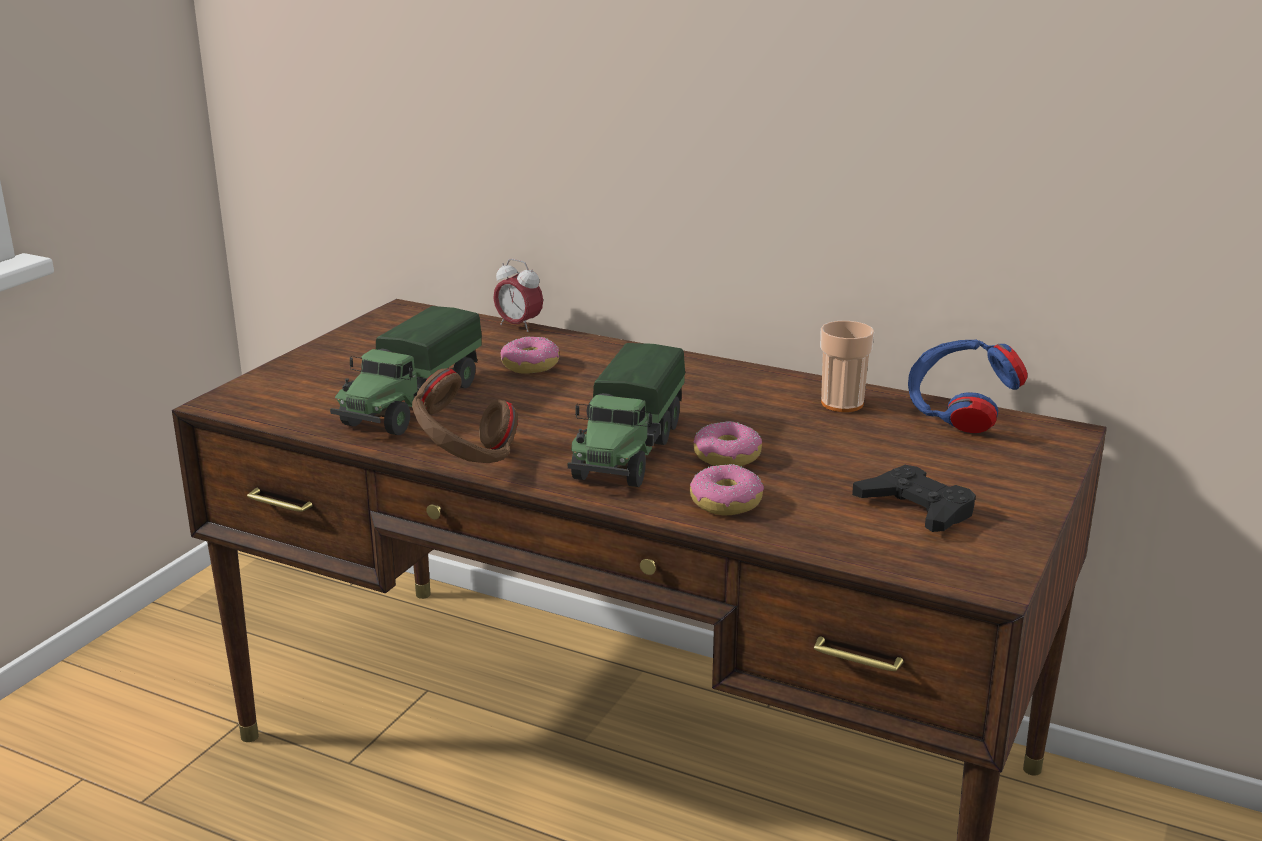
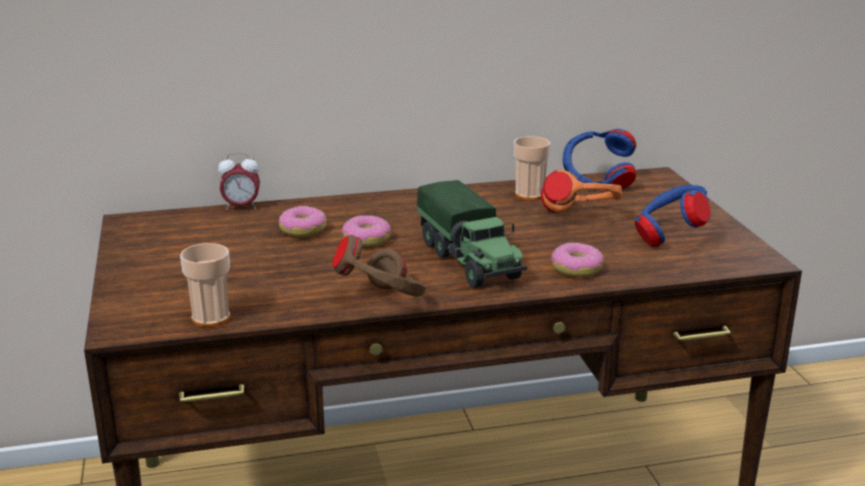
camera: 40 degrees left, 0 degrees up
(302, 418) = (211, 318): none -> cup
(410, 405) = (272, 281): toy truck -> none
(726, 456) = (528, 244): donut -> donut (366, 240)
(847, 449) = (580, 218): none -> orange headphones
(916, 509) = (668, 237): black game controller -> blue headphones

